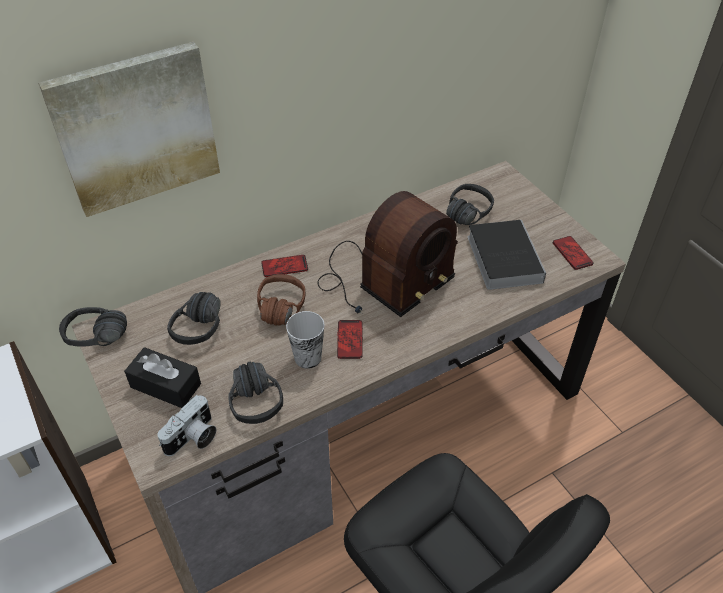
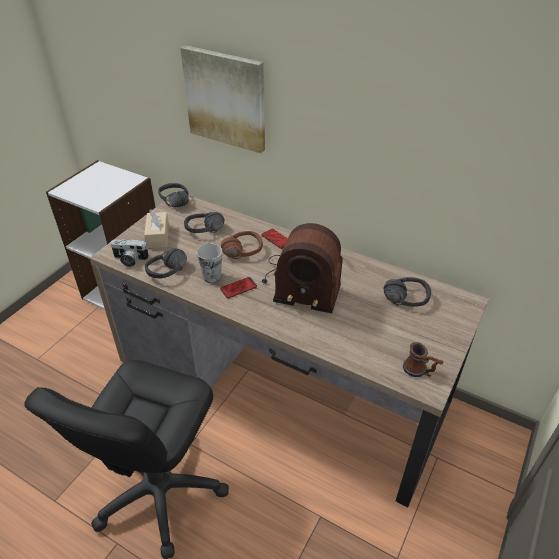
camera: 60 degrees right, 5 degrees down
(165, 385) = (158, 236): black tissue box -> beige tissue box
(502, 257) = (377, 332): book -> none
(572, 253) = (420, 371): phone -> mug

